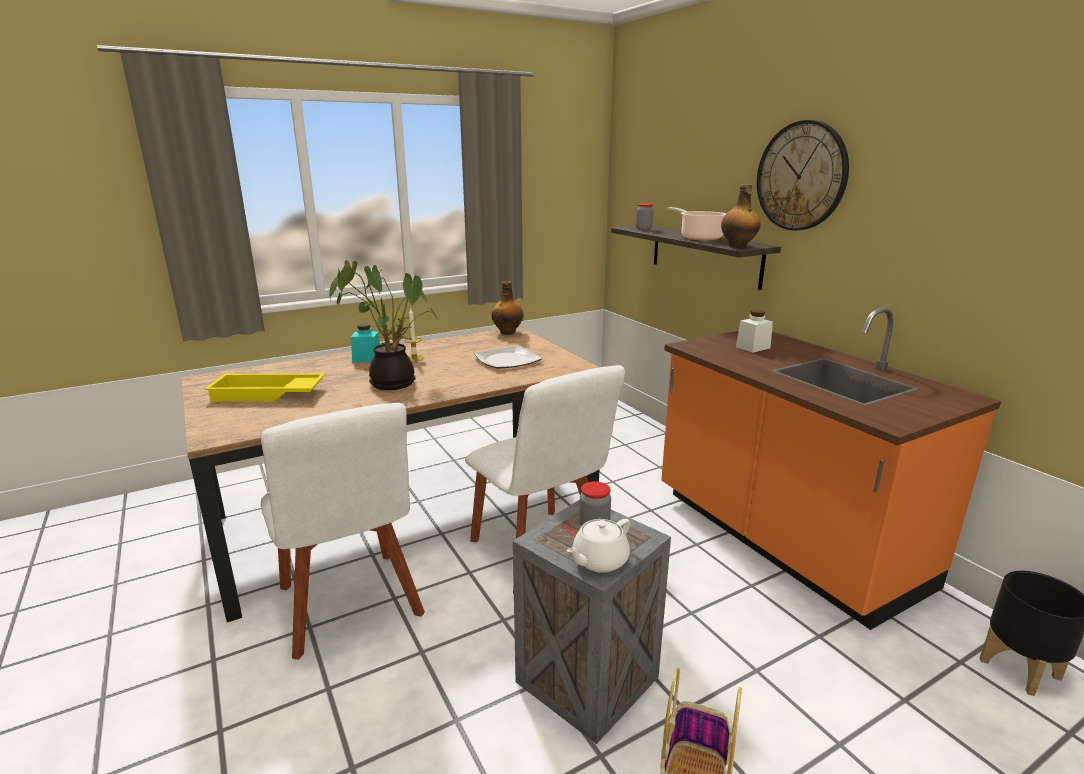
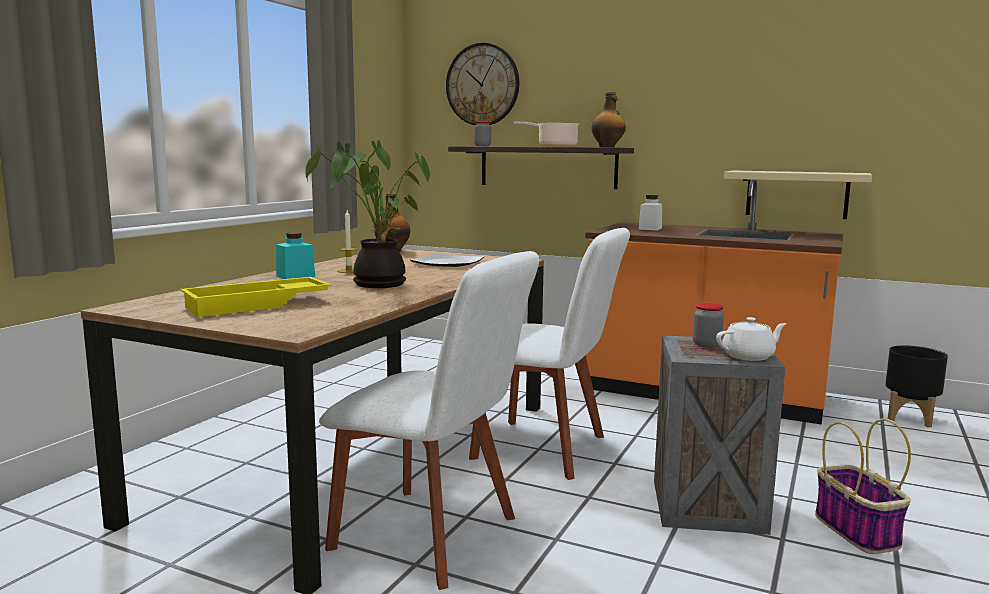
camera: 35 degrees left, 10 degrees down
(599, 560) = (749, 356): white teapot -> white teapot turned 120 degrees counterclockwise
(801, 176) = (647, 87): wall clock -> wall clock (482, 85)
(952, 335) = (797, 194): none -> beige shelf

